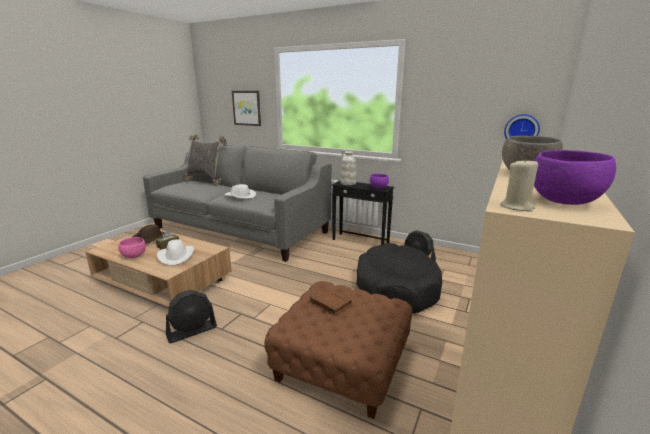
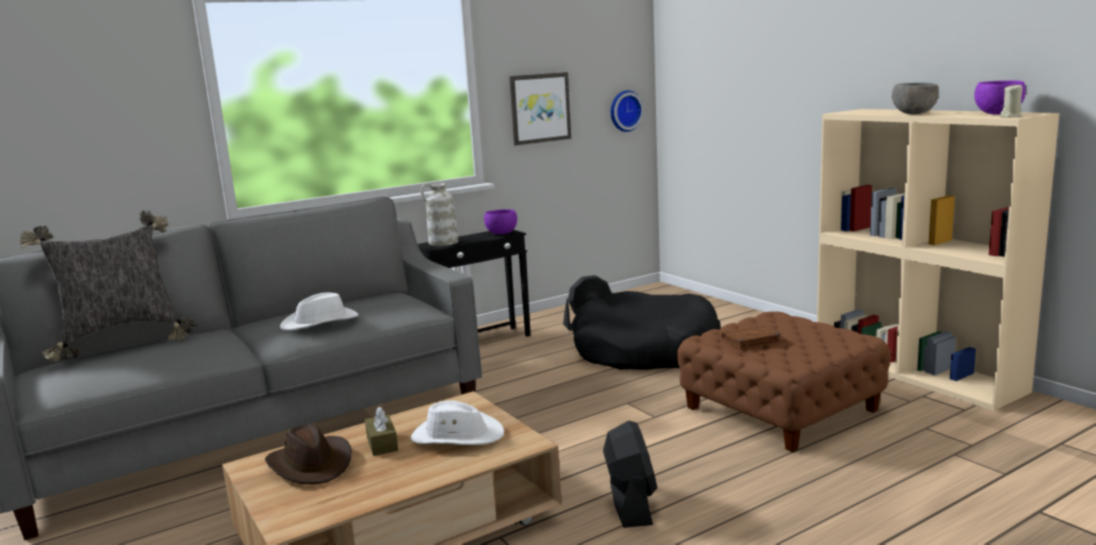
camera: 60 degrees left, 5 degrees down
(134, 256) = (396, 479): pink bowl -> none
(247, 108) = (111, 139): picture -> picture (539, 108)

